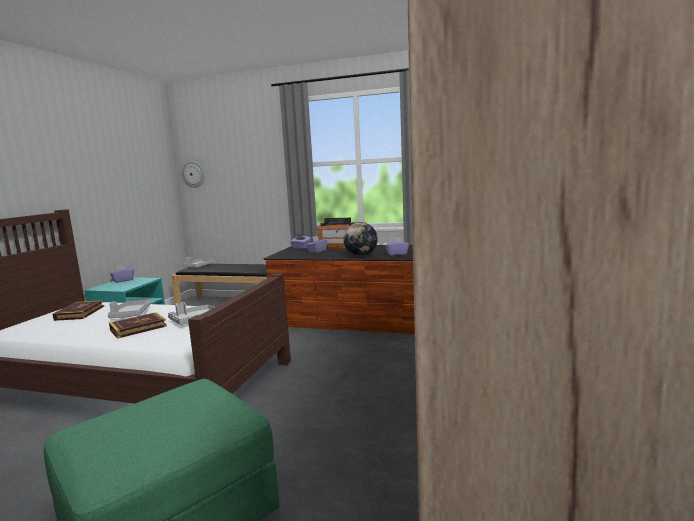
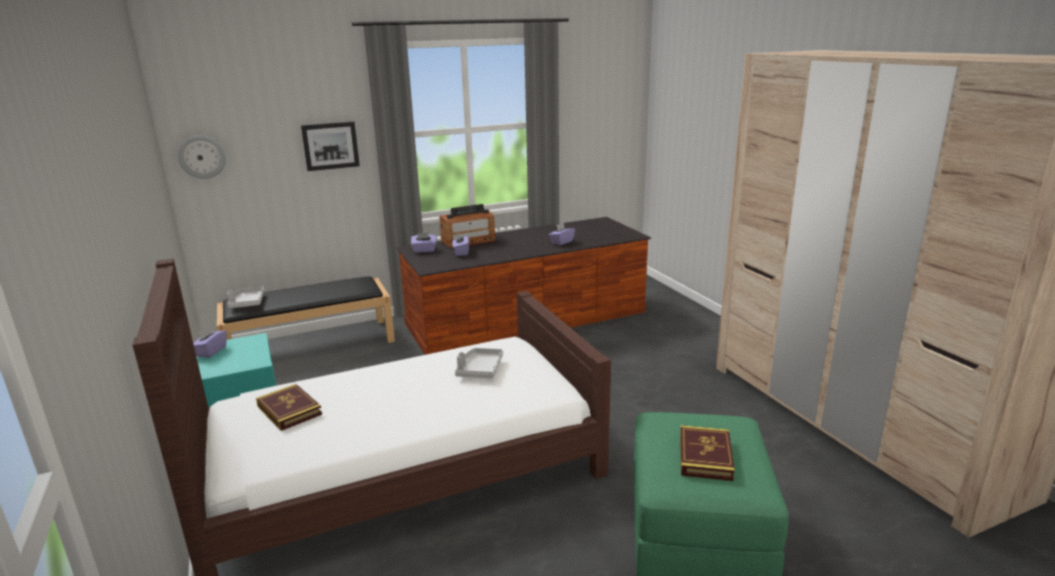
camera: 40 degrees left, 10 degrees up
(131, 314) = (377, 388): grey tray -> none
(138, 328) = (440, 398): book -> book (705, 456)
(262, 170) = (330, 145): none -> picture
(361, 255) = (530, 250): globe -> none

